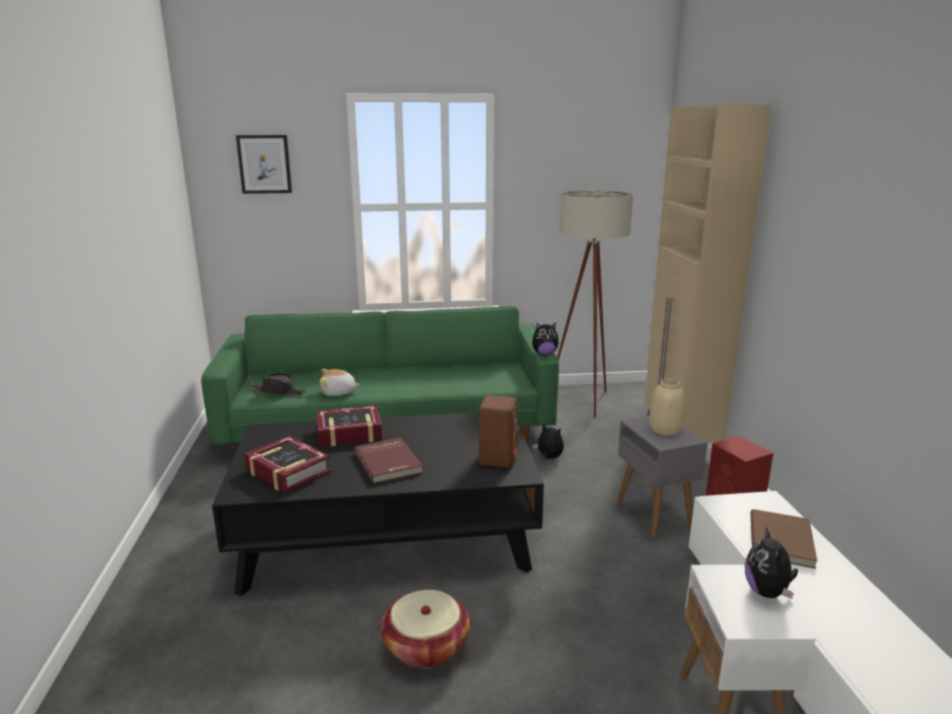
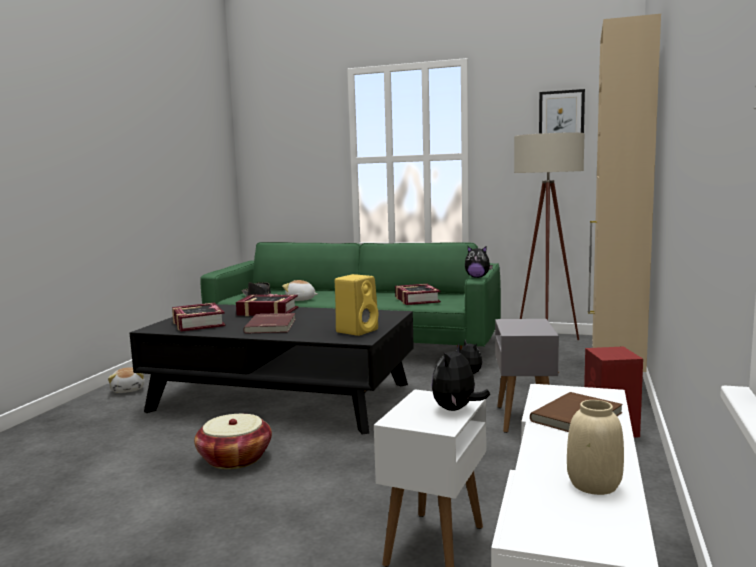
camera: 25 degrees right, 10 degrees down
(173, 558) = (128, 389): none -> plush toy
(264, 164) = (287, 128): picture -> picture (561, 116)
(472, 379) = (416, 299): none -> book
(498, 457) = (357, 330): brown speaker -> yellow speaker
(665, 430) = (528, 326): beige vase -> beige vase (594, 485)

